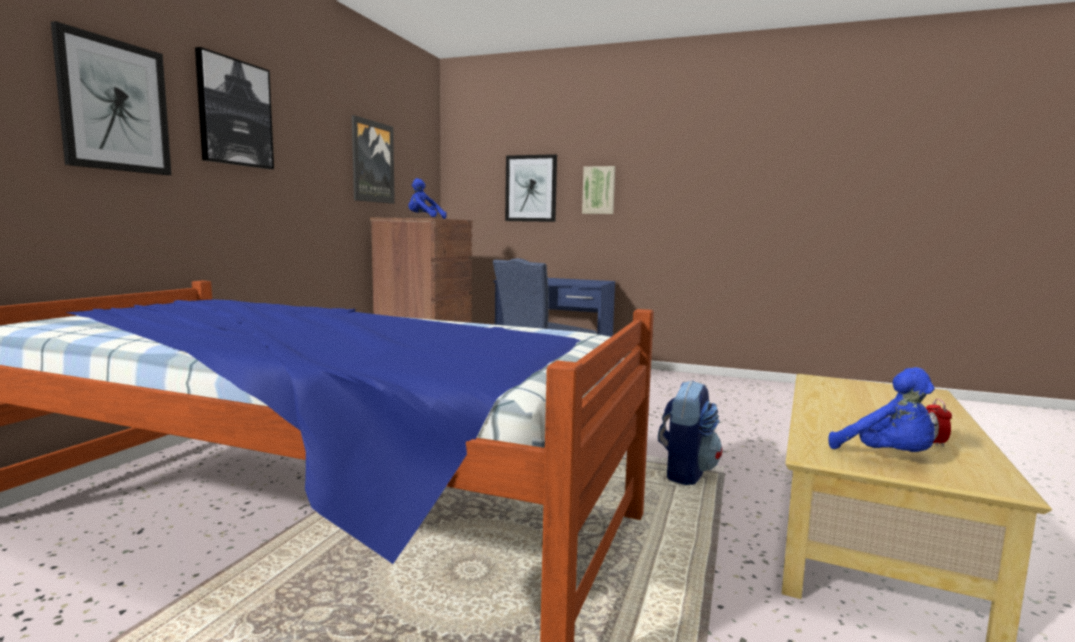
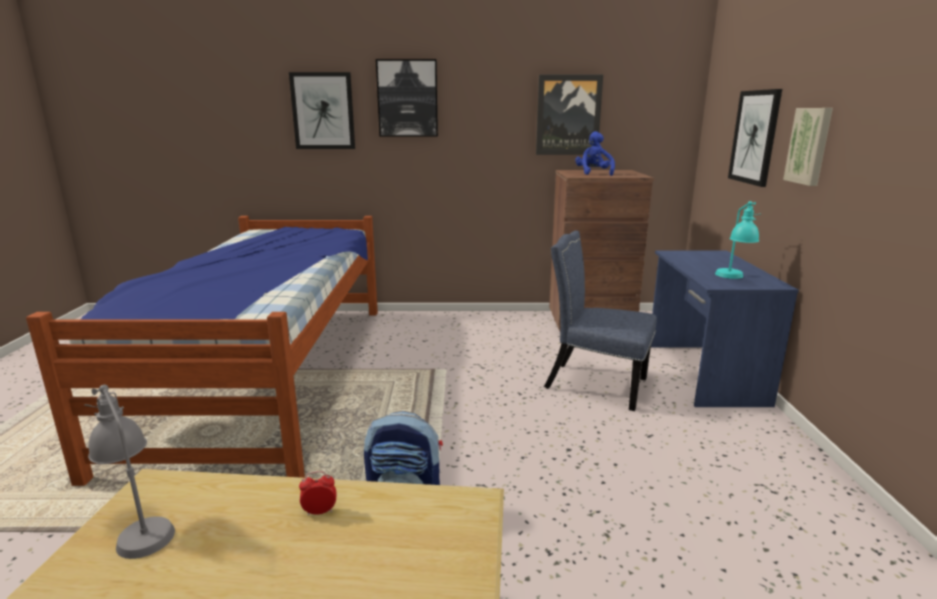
camera: 70 degrees right, 10 degrees up
(583, 281) = (733, 278): none -> turquoise table lamp
(888, 457) = (138, 527): blue plush toy -> grey table lamp
(934, 442) = (181, 573): alarm clock -> alarm clock (319, 511)

